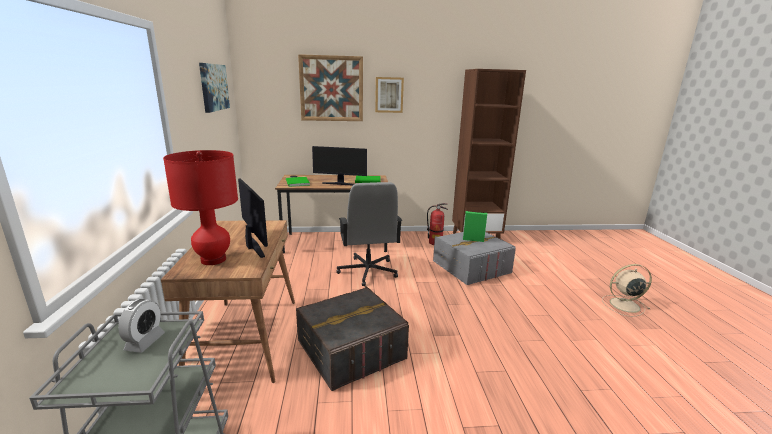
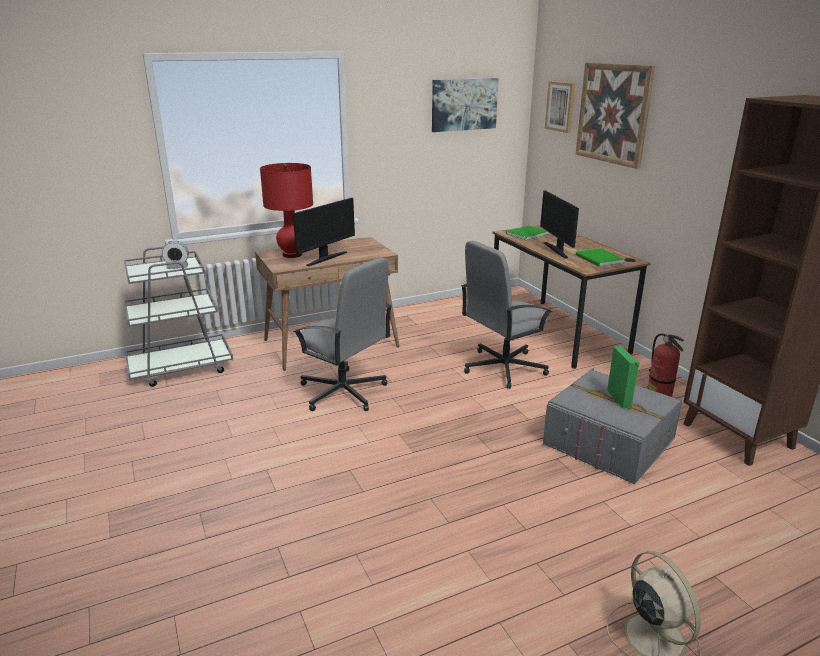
camera: 70 degrees right, 5 degrees up
(351, 350) = (343, 392): grey storage box -> grey office chair
(389, 95) = (679, 131): picture -> picture (560, 106)

